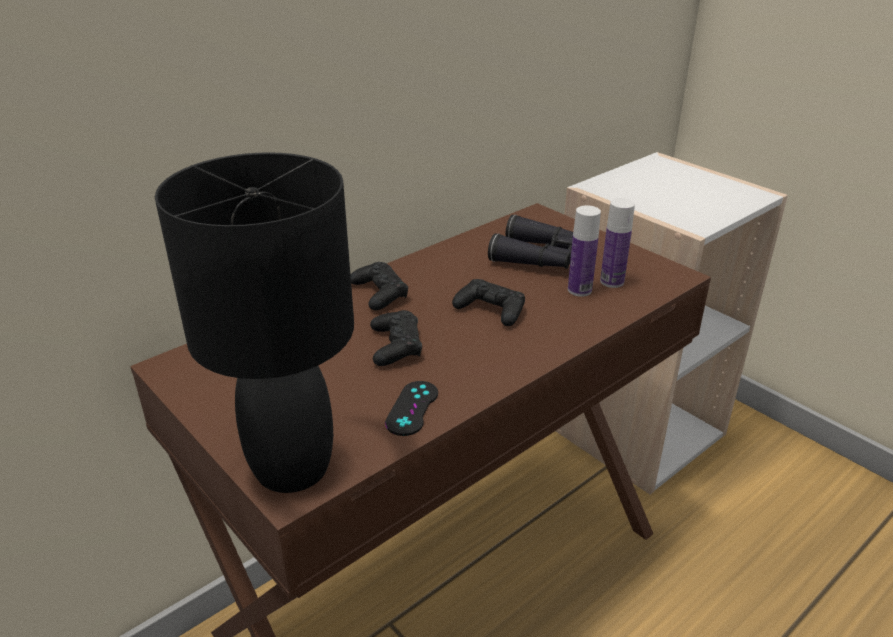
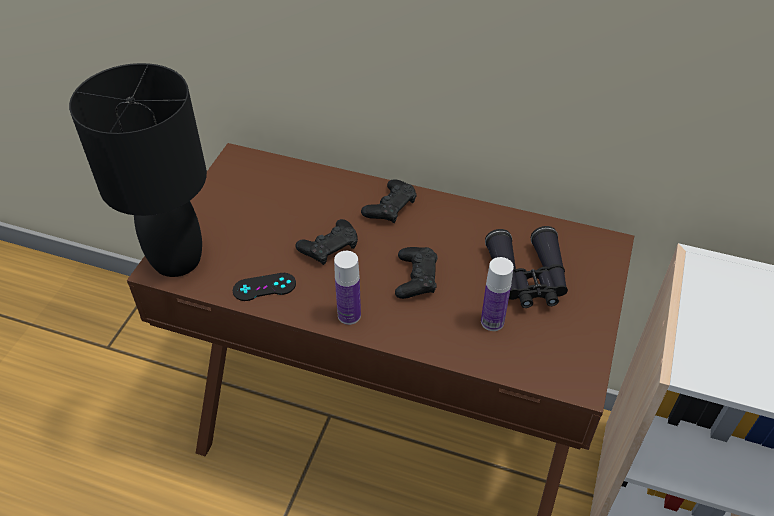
camera: 60 degrees right, 15 degrees up
(612, 281) = (526, 339): bottle -> bottle (349, 315)

